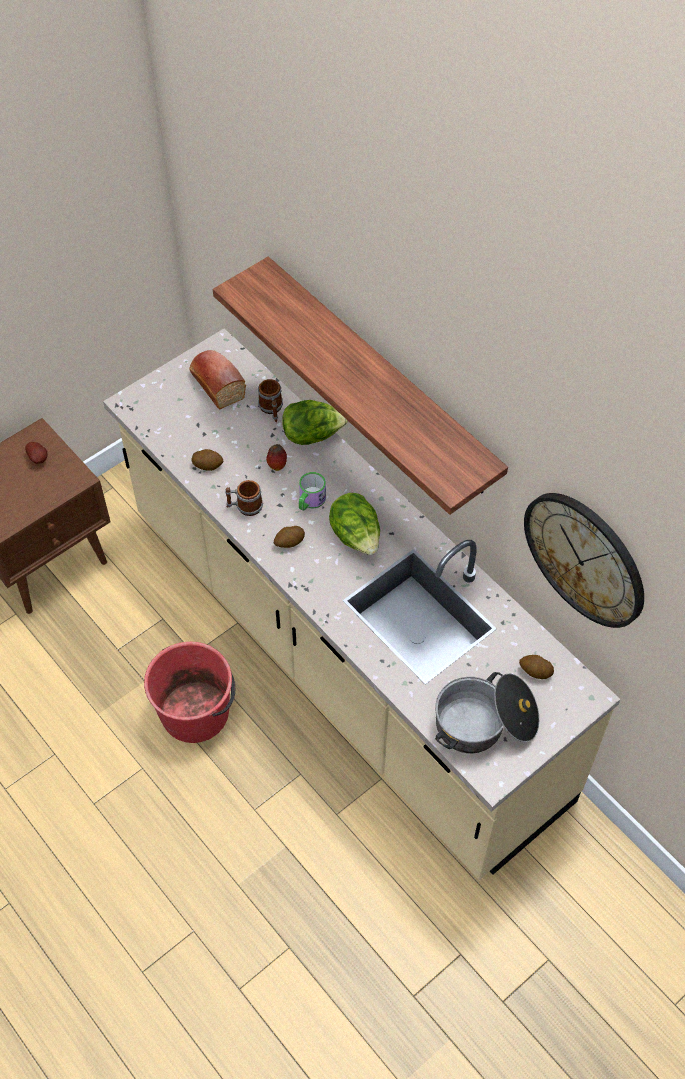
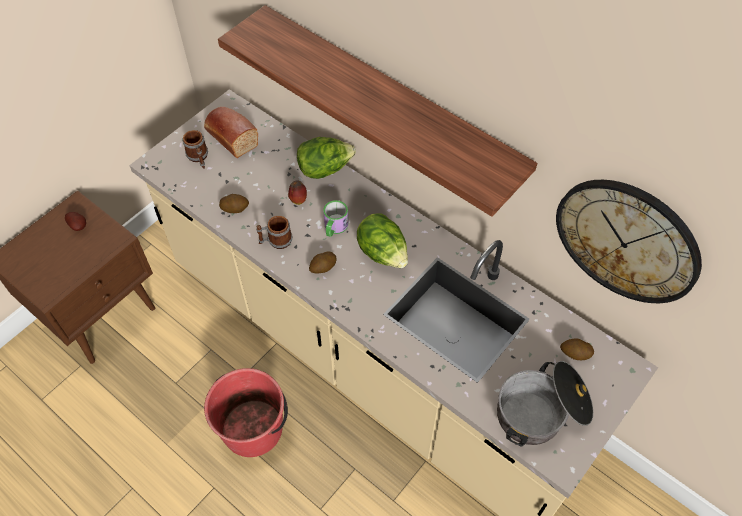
camera: 10 degrees left, 0 degrees up
(272, 409) = (284, 152): mug -> mug (199, 158)

